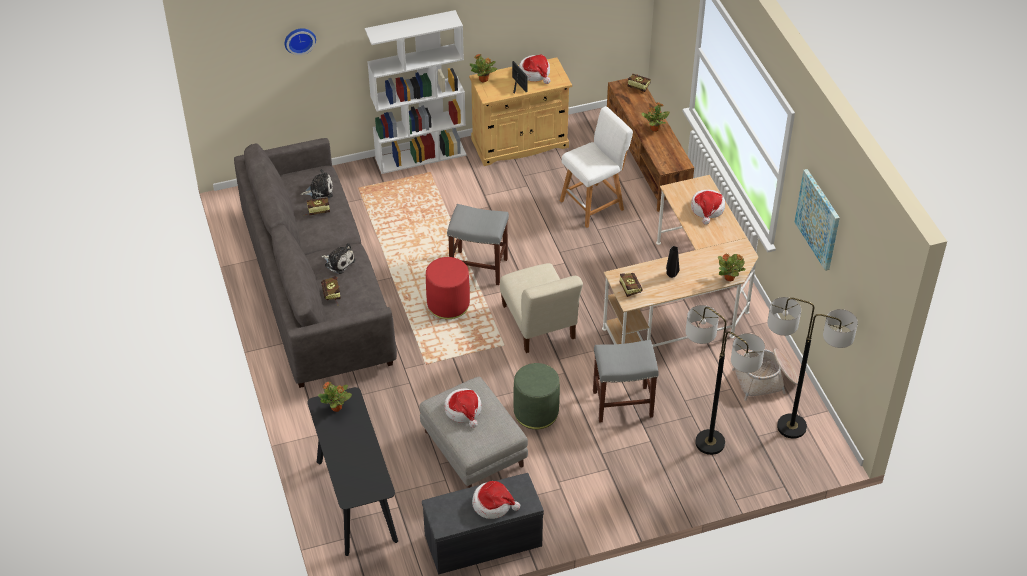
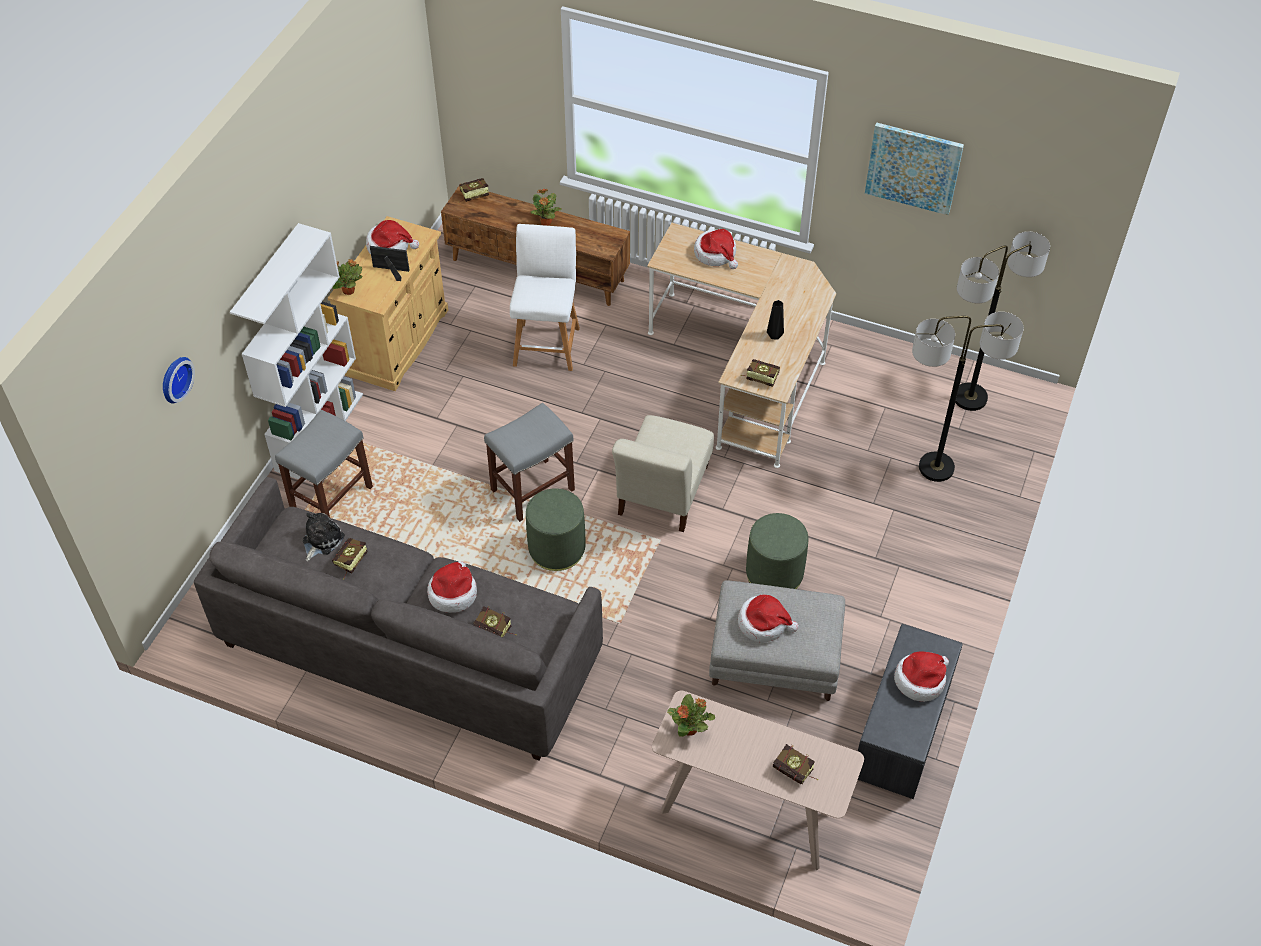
camera: 50 degrees left, 5 degrees up
(338, 262) = (453, 593): plush toy -> hat
(352, 471) = (796, 773): none -> book
(355, 500) = (749, 810): black console table -> beige console table
(448, 304) = (556, 549): red ottoman -> green ottoman
(539, 325) = (662, 494): beige chair -> beige chair turned 90 degrees clockwise
(623, 403) = (828, 498): grey stool -> grey stool (332, 497)
(730, 278) = (821, 299): potted plant -> none
(766, 380) = (899, 376): basket -> none

